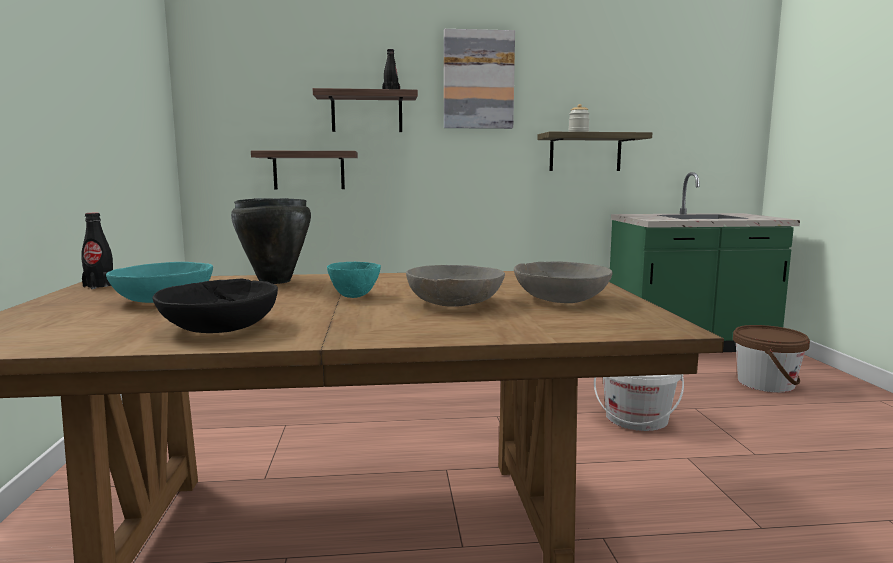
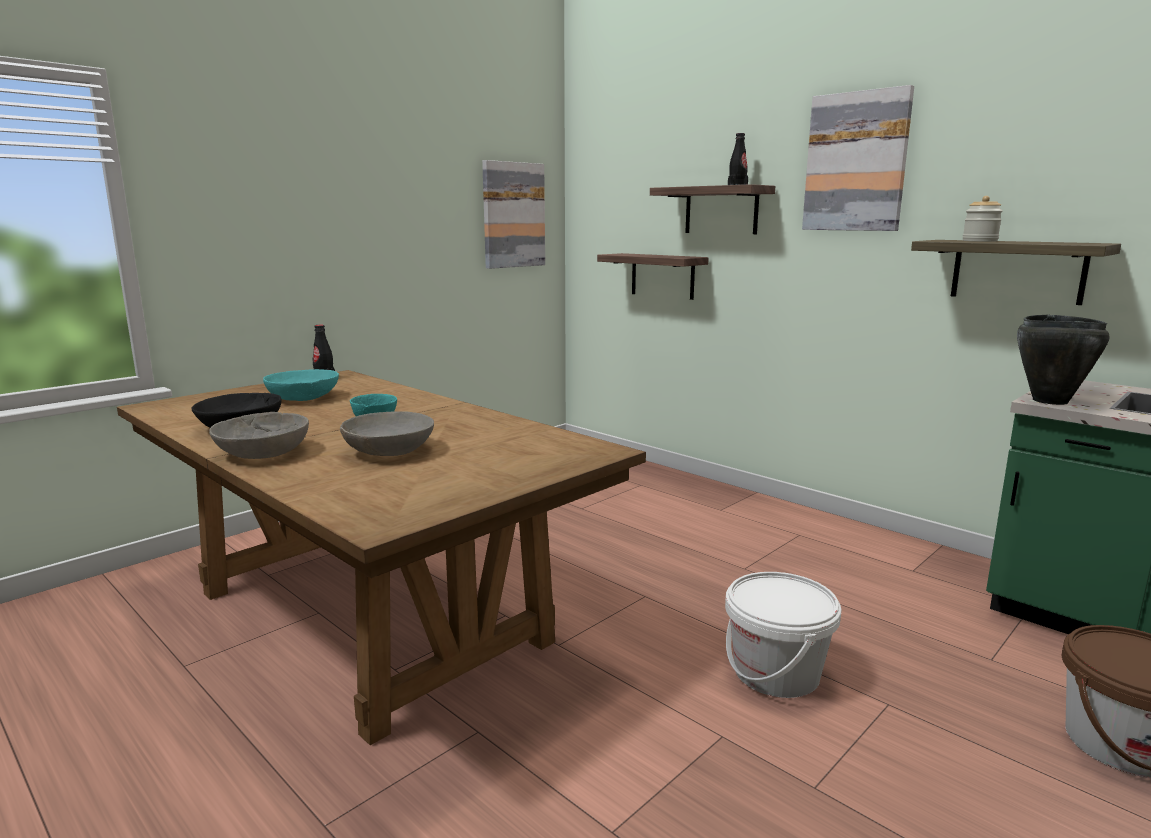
camera: 50 degrees right, 5 degrees up
(148, 107) = (513, 215): none -> picture
(274, 281) = (398, 398): black cooking pot -> black cooking pot (1049, 401)
(560, 299) = (455, 474): grey bowl -> grey bowl (262, 453)

